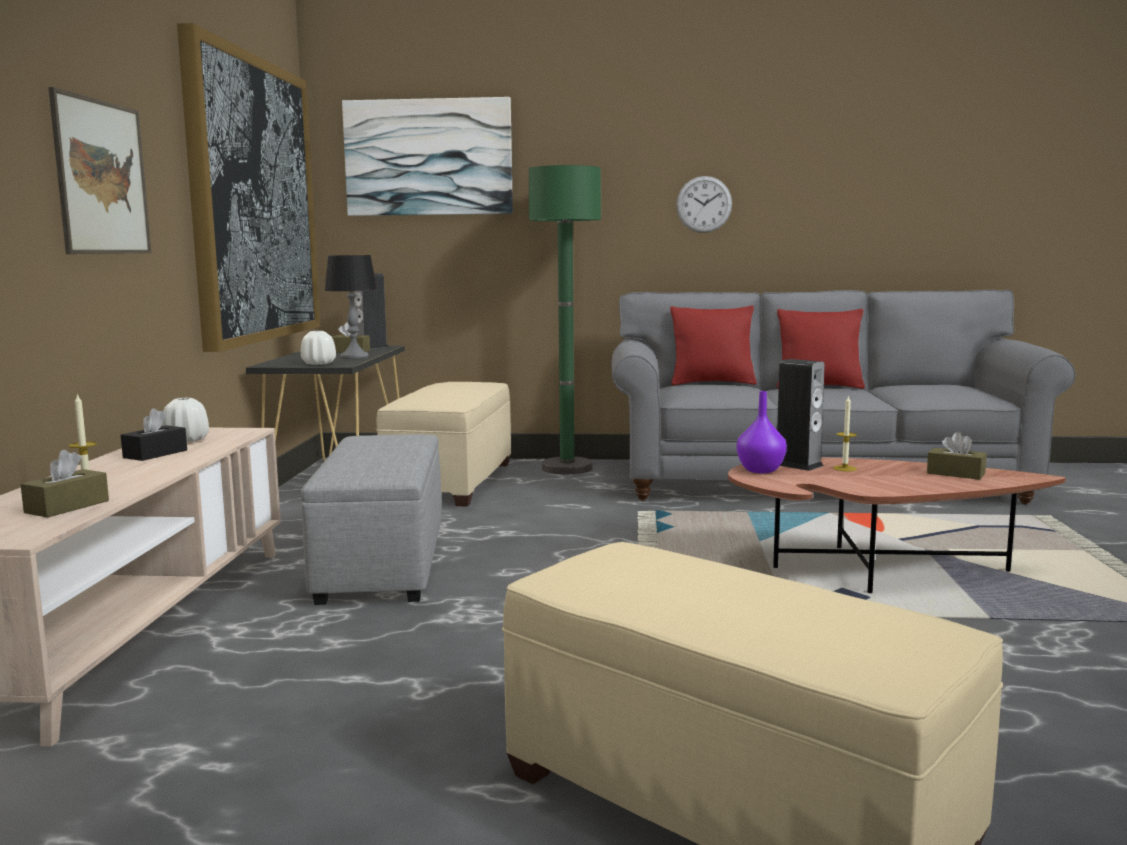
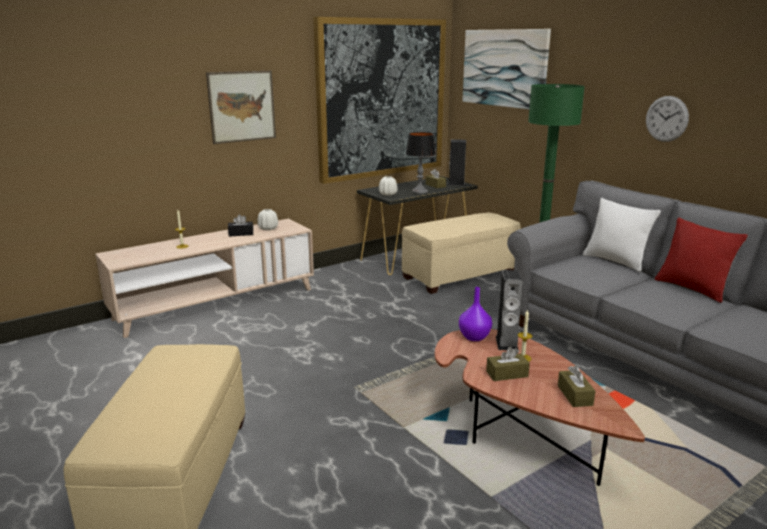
camera: 50 degrees right, 10 degrees up
(67, 507) = (157, 254): brown tissue box -> brown tissue box (507, 374)
(382, 562) = (332, 310): grey ottoman -> none
(712, 383) = (615, 261): red pillow -> white pillow

